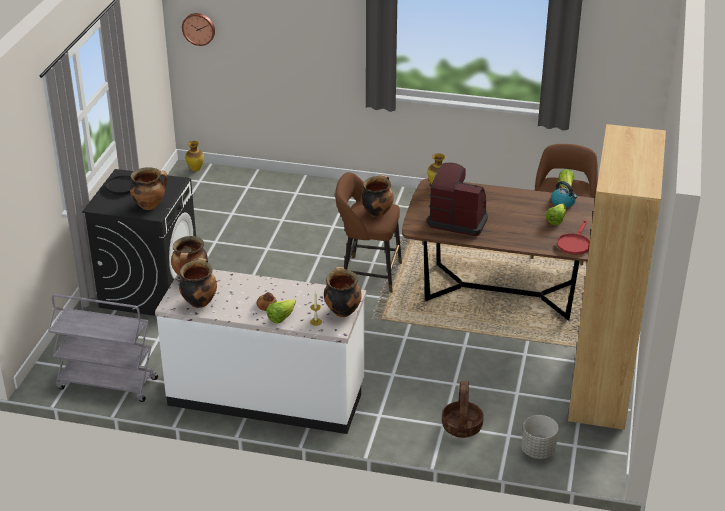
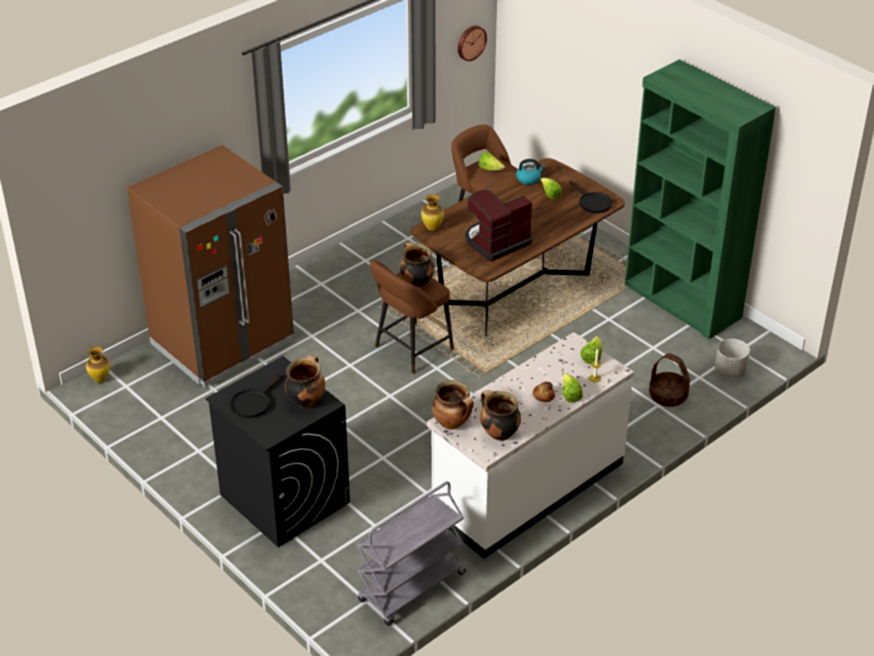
camera: 55 degrees left, 5 degrees up
(199, 28) = (73, 216): wall clock -> wall clock (470, 42)
(283, 196) = (222, 343): none -> brown fridge
(342, 310) = (592, 357): cooking pot -> lettuce
(574, 243) = (592, 202): red frying pan -> black frying pan
(600, 385) = (682, 302): brown bookcase -> green bookcase

